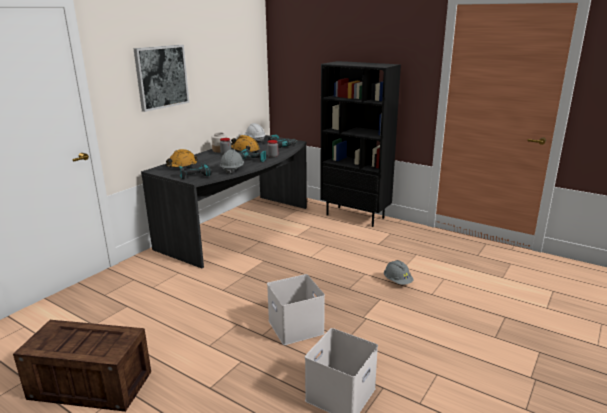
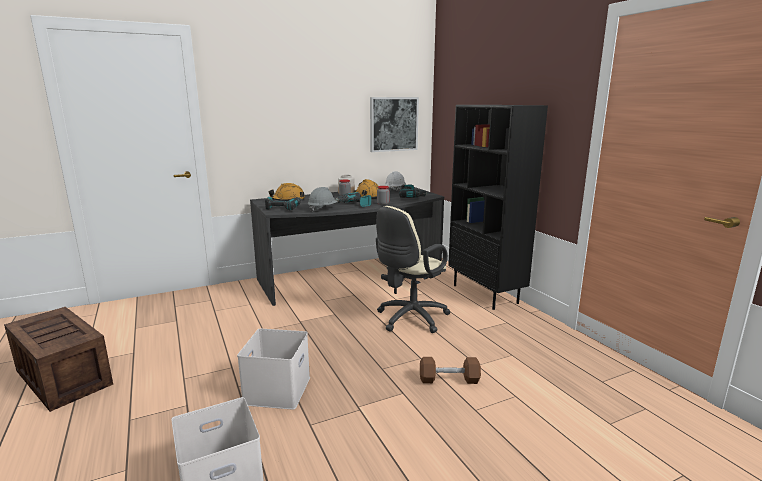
camera: 30 degrees right, 5 degrees down
(161, 77) = (286, 110): picture -> picture (393, 124)
(325, 249) = (409, 319): none -> beige office chair
(397, 281) = (449, 379): grey hard hat -> brown dumbbell

